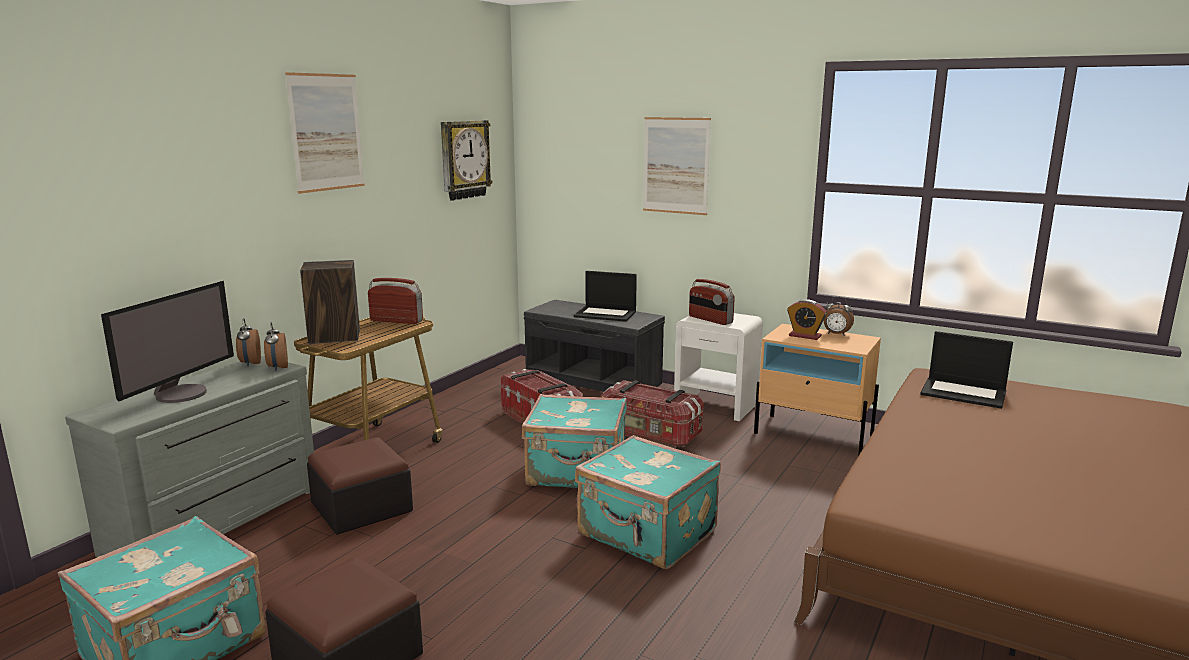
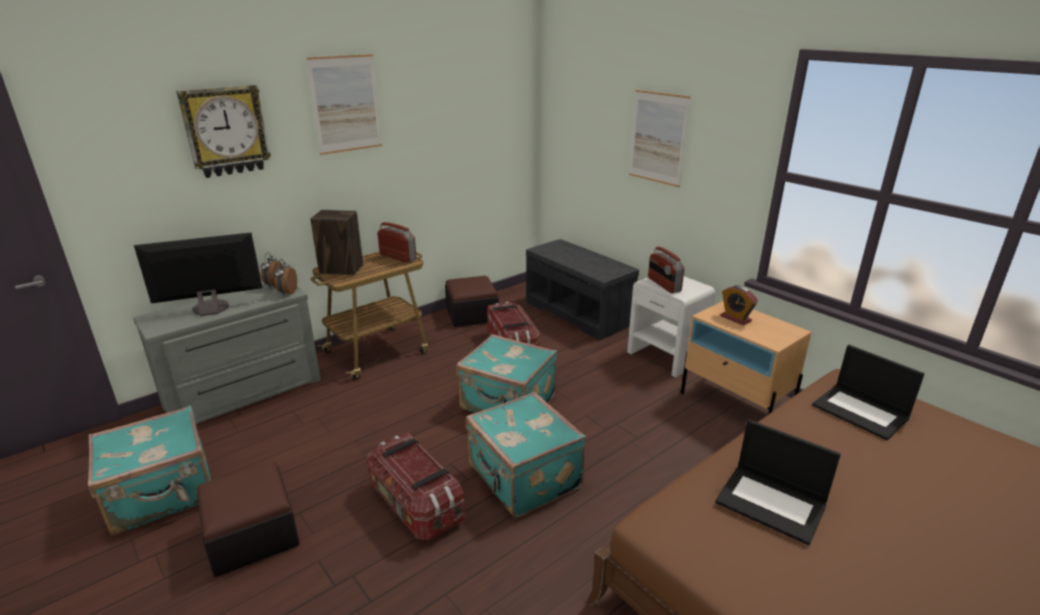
camera: 20 degrees right, 10 degrees up
(181, 394) = (210, 308): monitor -> monitor turned 150 degrees counterclockwise
(361, 507) = (338, 403): ottoman -> ottoman (472, 314)
(464, 159) = (483, 119): wall clock -> wall clock (225, 131)
(606, 314) = (589, 261): laptop -> laptop (772, 503)
(649, 434) = (589, 376): storage box -> storage box (415, 504)
(836, 334) = (768, 321): alarm clock -> none

